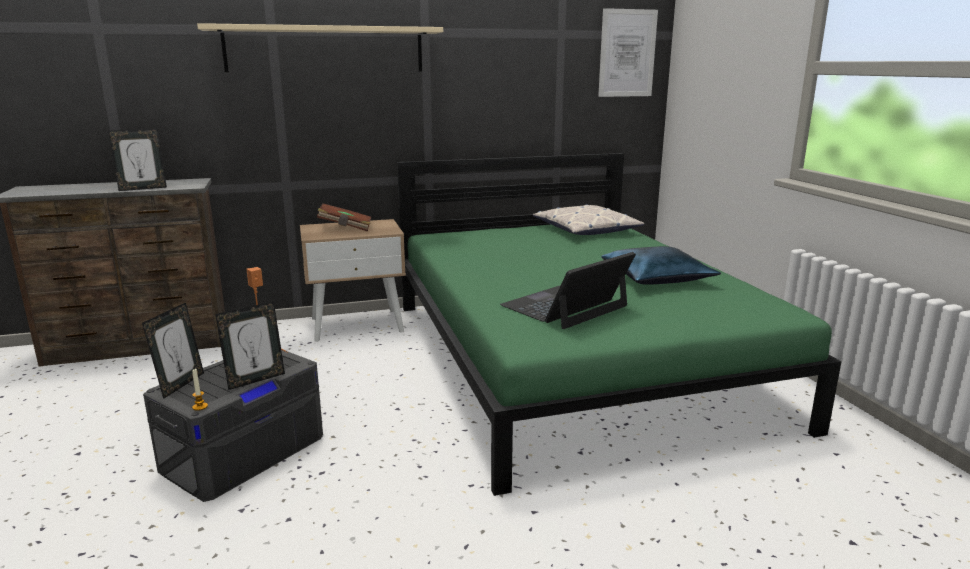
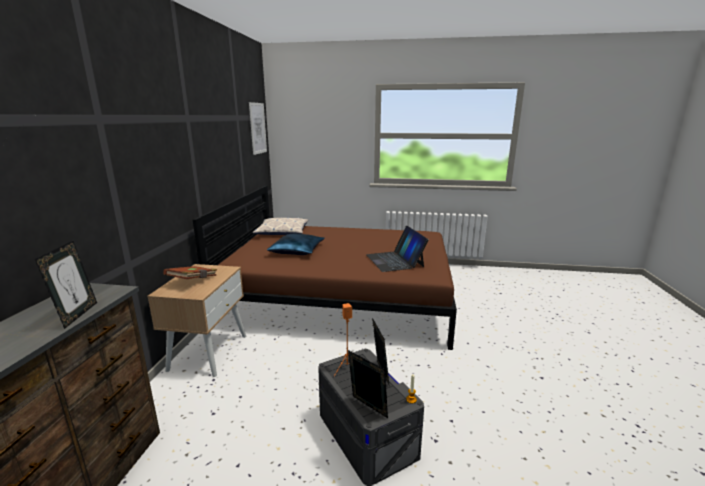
camera: 65 degrees left, 0 degrees up
(325, 49) = (140, 135): beige shelf -> none
(573, 359) = (340, 296): green bed -> brown bed
(656, 278) = (372, 239): blue pillow -> blue pillow (297, 250)

